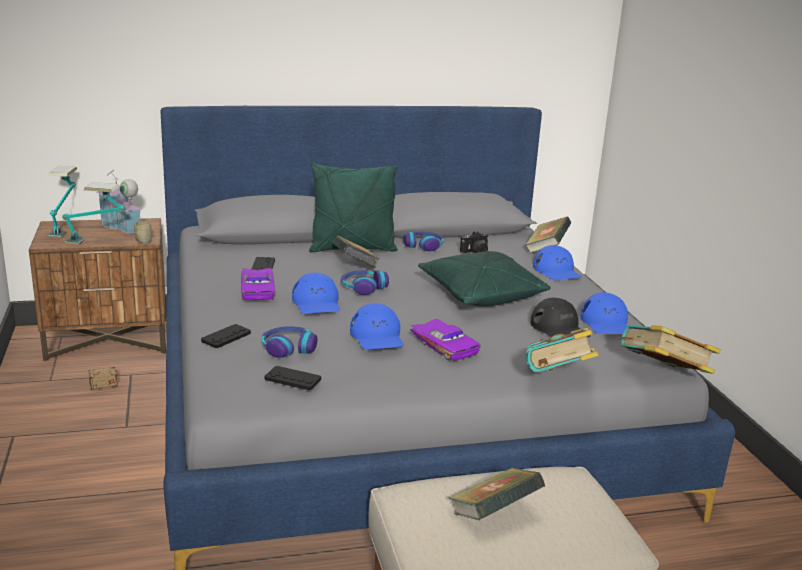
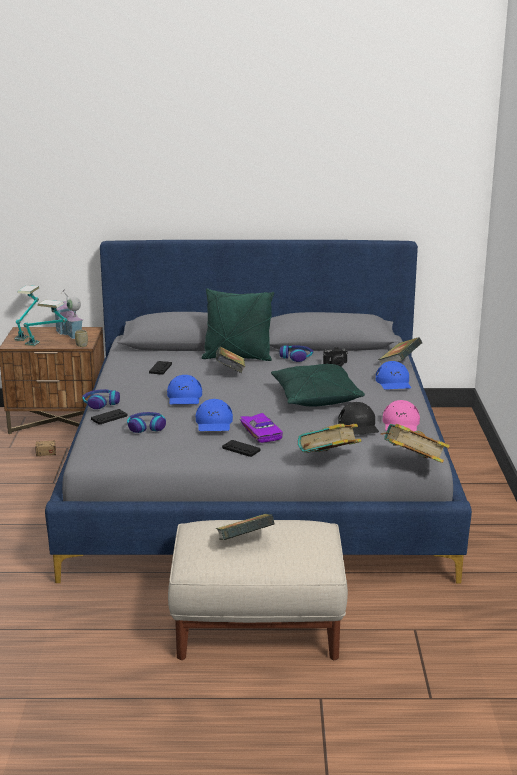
camera: 15 degrees right, 0 degrees up
(259, 290) = (148, 386): purple toy car -> none
(292, 379) = (139, 447): black game controller -> black game controller (241, 449)
(363, 287) = (226, 388): headphones -> headphones (101, 403)
(606, 323) = (401, 424): blue cap -> pink cap

